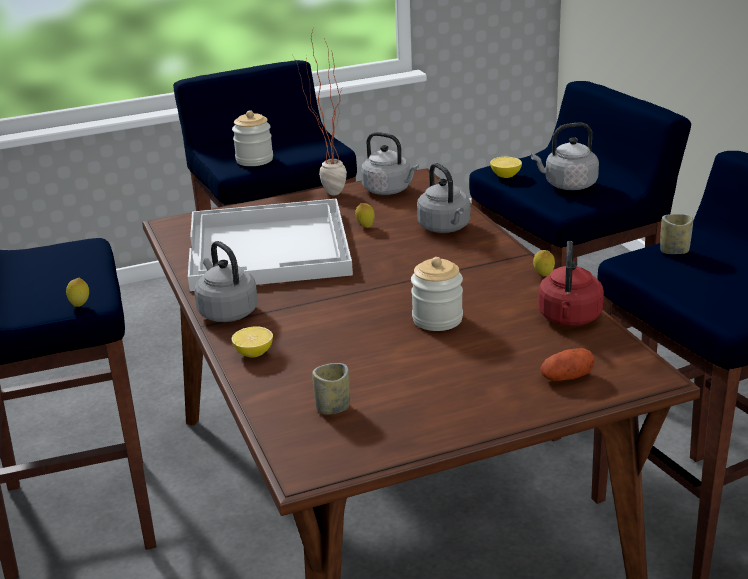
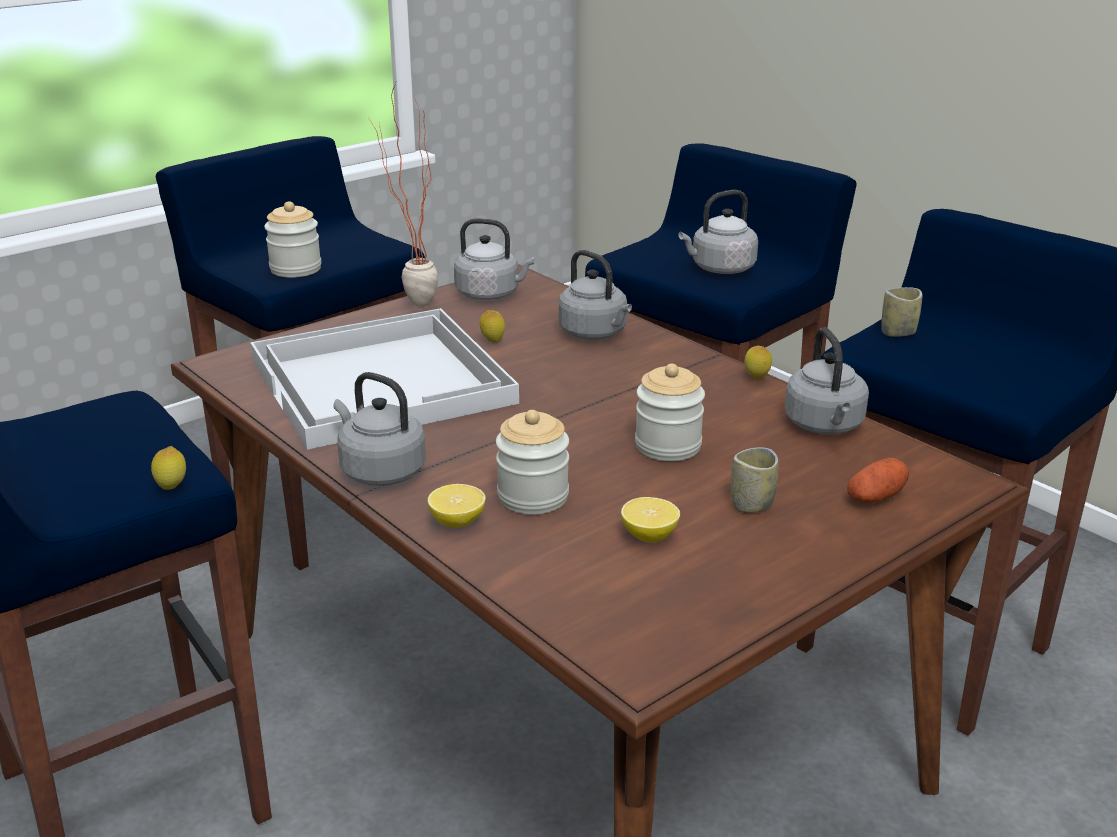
camera: 20 degrees left, 0 degrees up
(316, 343) = (533, 497): none -> jar
(333, 407) = (616, 578): cup -> cup (751, 504)
(505, 176) = (637, 264): lemon -> lemon (649, 535)
(569, 319) = (825, 426): red kettle -> grey kettle

